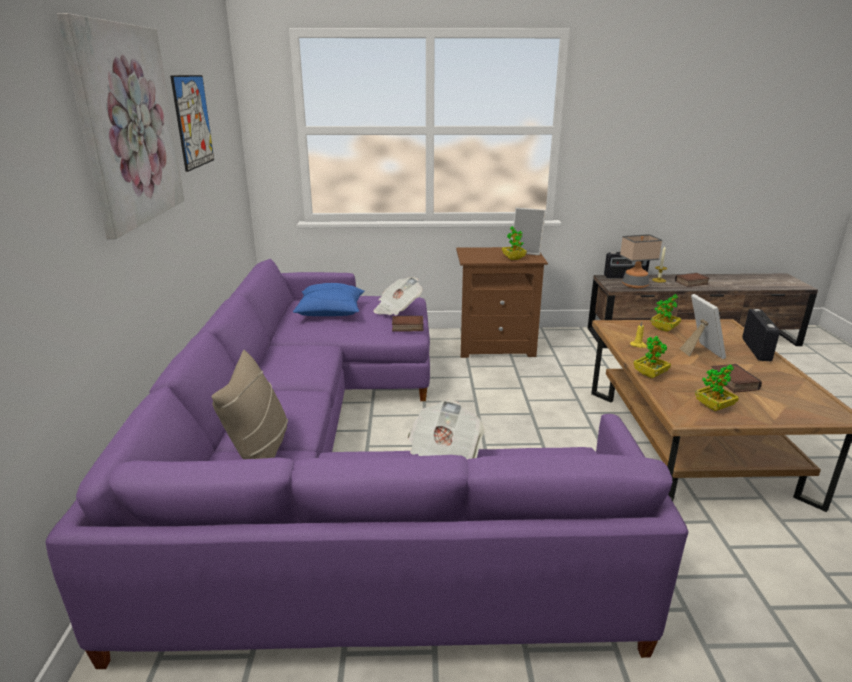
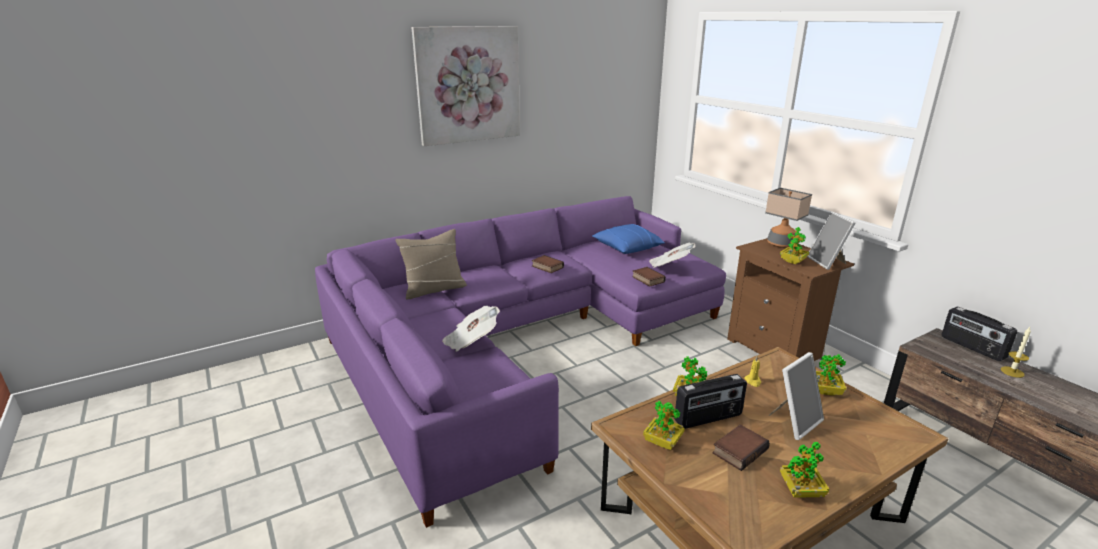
camera: 60 degrees right, 0 degrees up
(193, 121) = (563, 84): picture -> none
(634, 285) = (954, 358): table lamp -> table lamp (781, 244)
(691, 283) = (1057, 398): book -> book (546, 267)
(757, 349) = (862, 463): radio -> radio (708, 418)
(785, 379) = (801, 491): none -> potted plant

